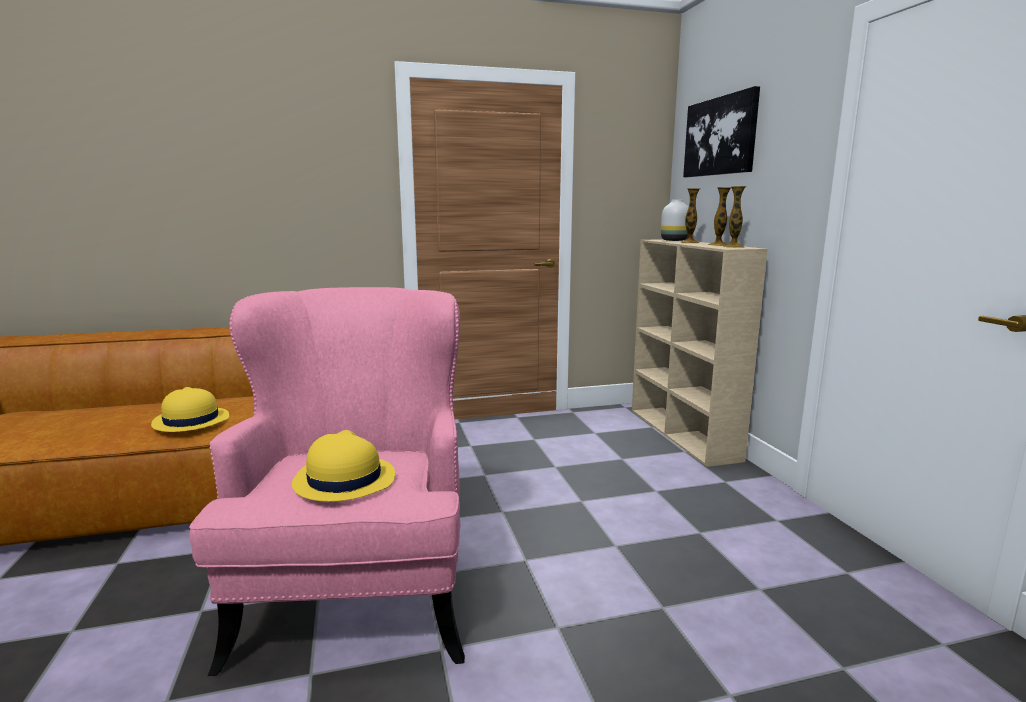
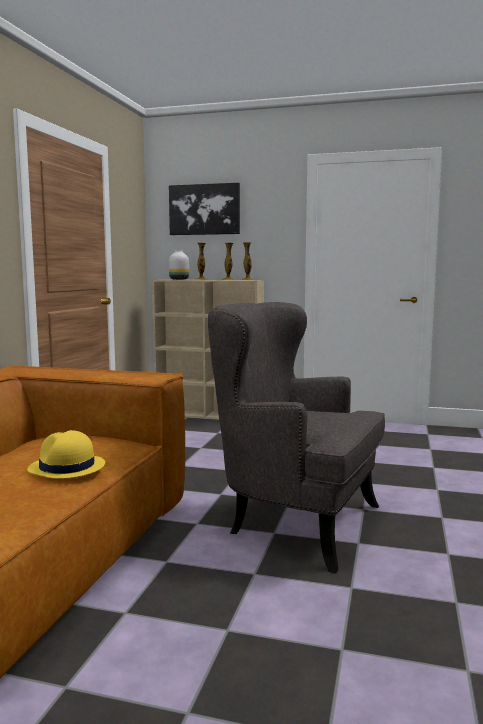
camera: 60 degrees left, 5 degrees down
(343, 480) = (331, 417): yellow hat -> none
(358, 598) = (294, 522): pink armchair -> grey armchair

